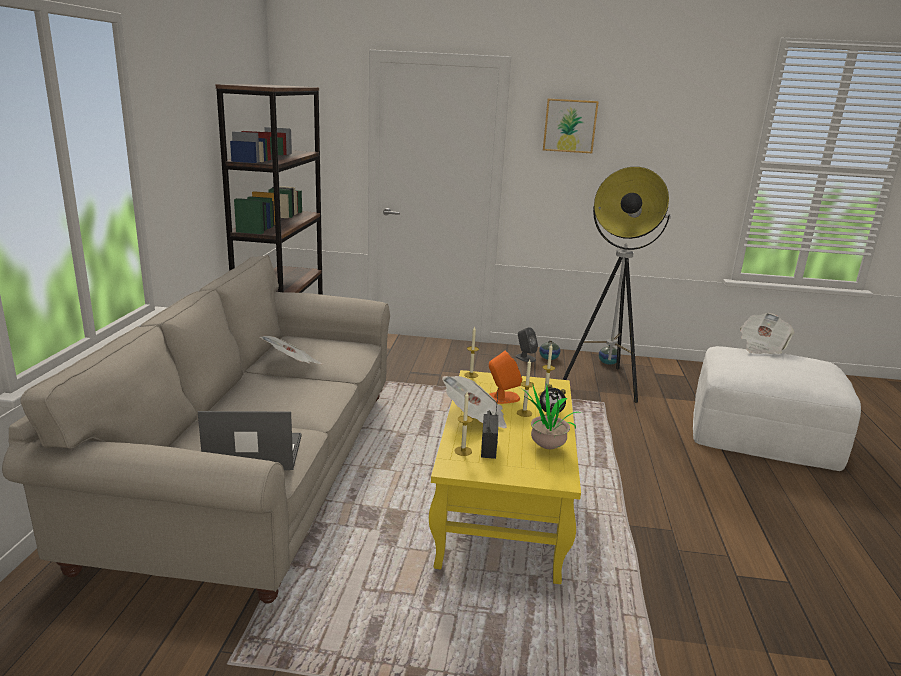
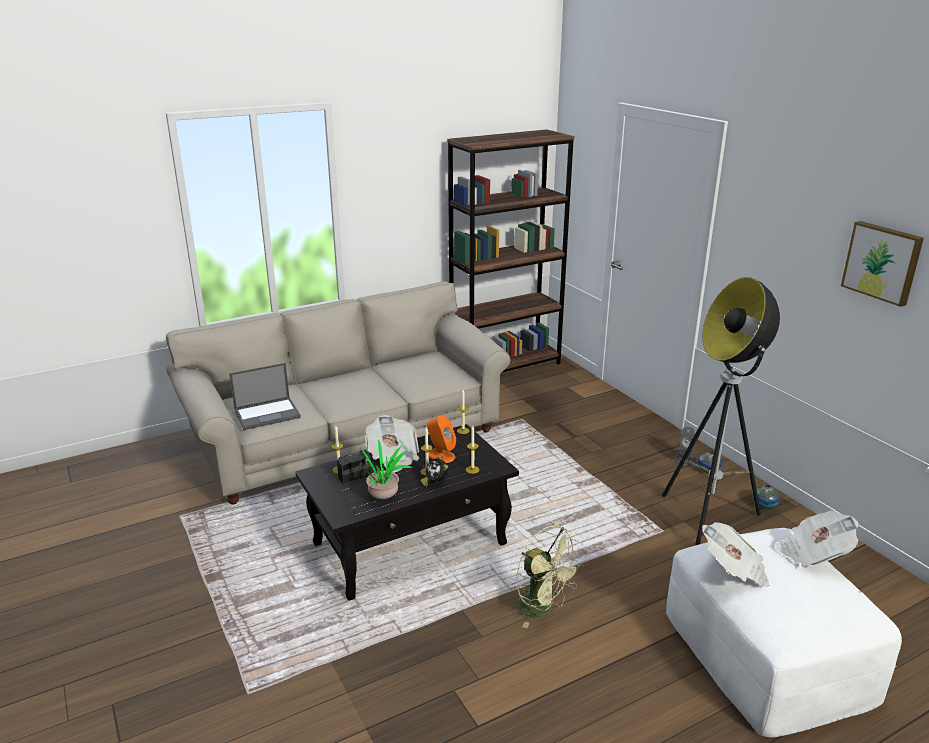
camera: 55 degrees right, 5 degrees up
(253, 453) = (268, 413): laptop -> laptop turned 105 degrees clockwise
(292, 365) = (391, 373): newspaper -> newspaper (734, 569)
(502, 510) = (411, 543): yellow coffee table -> black coffee table
(569, 125) = (773, 210): picture -> picture (882, 262)
(657, 487) = (543, 609): none -> green fan

